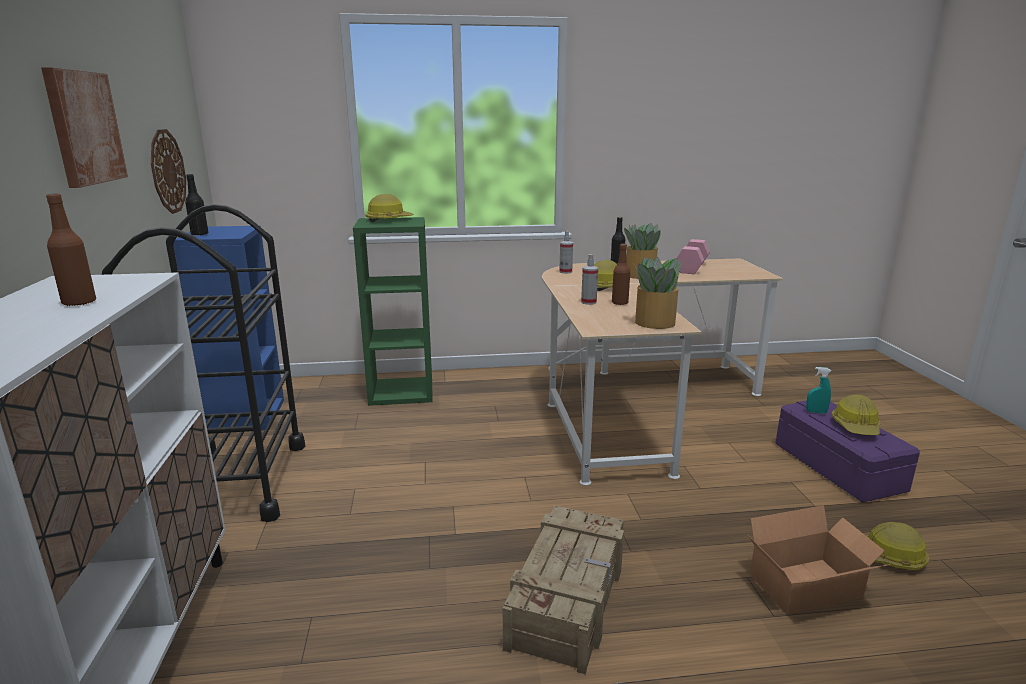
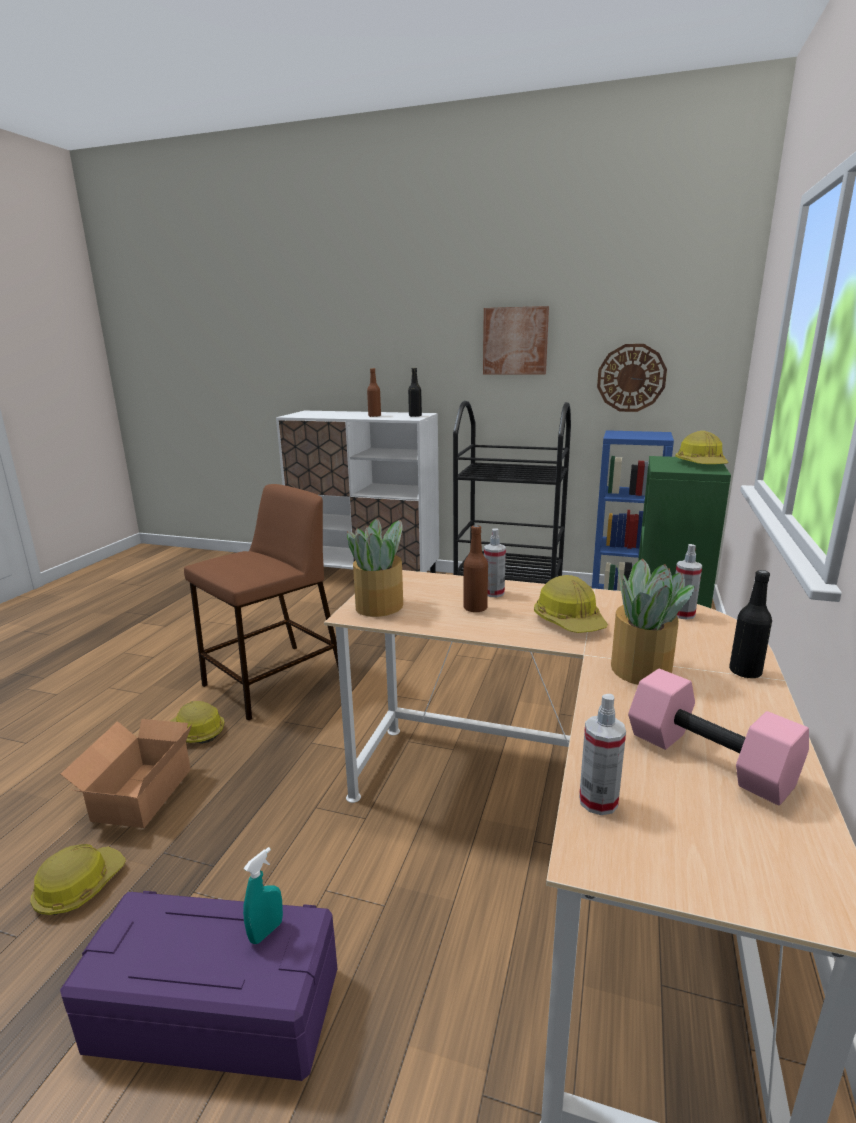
camera: 115 degrees right, 0 degrees up
(199, 234) = (627, 432): black bottle -> black bottle (415, 416)
(569, 599) = (272, 681): crate -> brown stool
(740, 275) = (598, 801): none -> spray bottle
(856, 426) = (184, 949): hard hat -> hard hat (197, 731)

